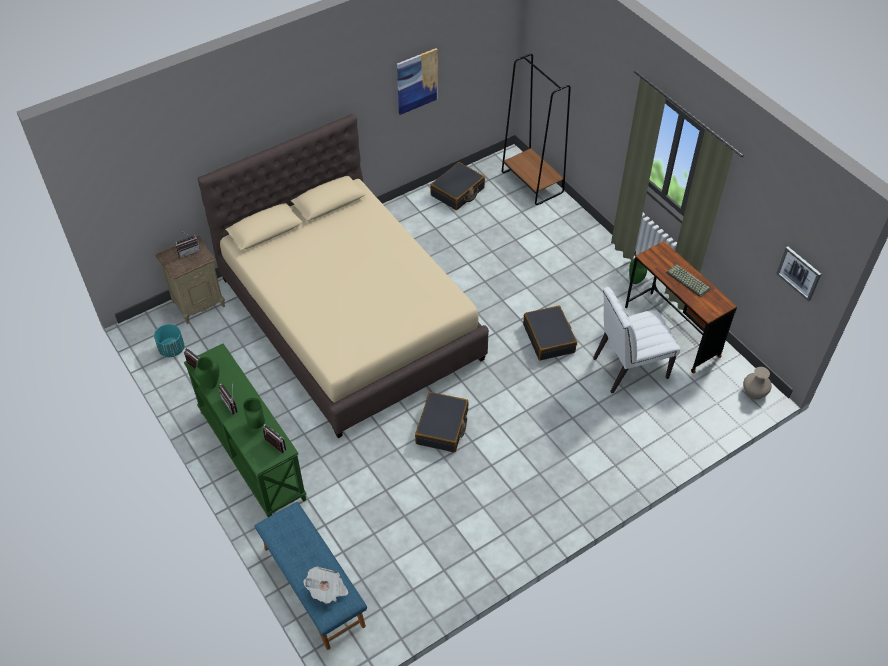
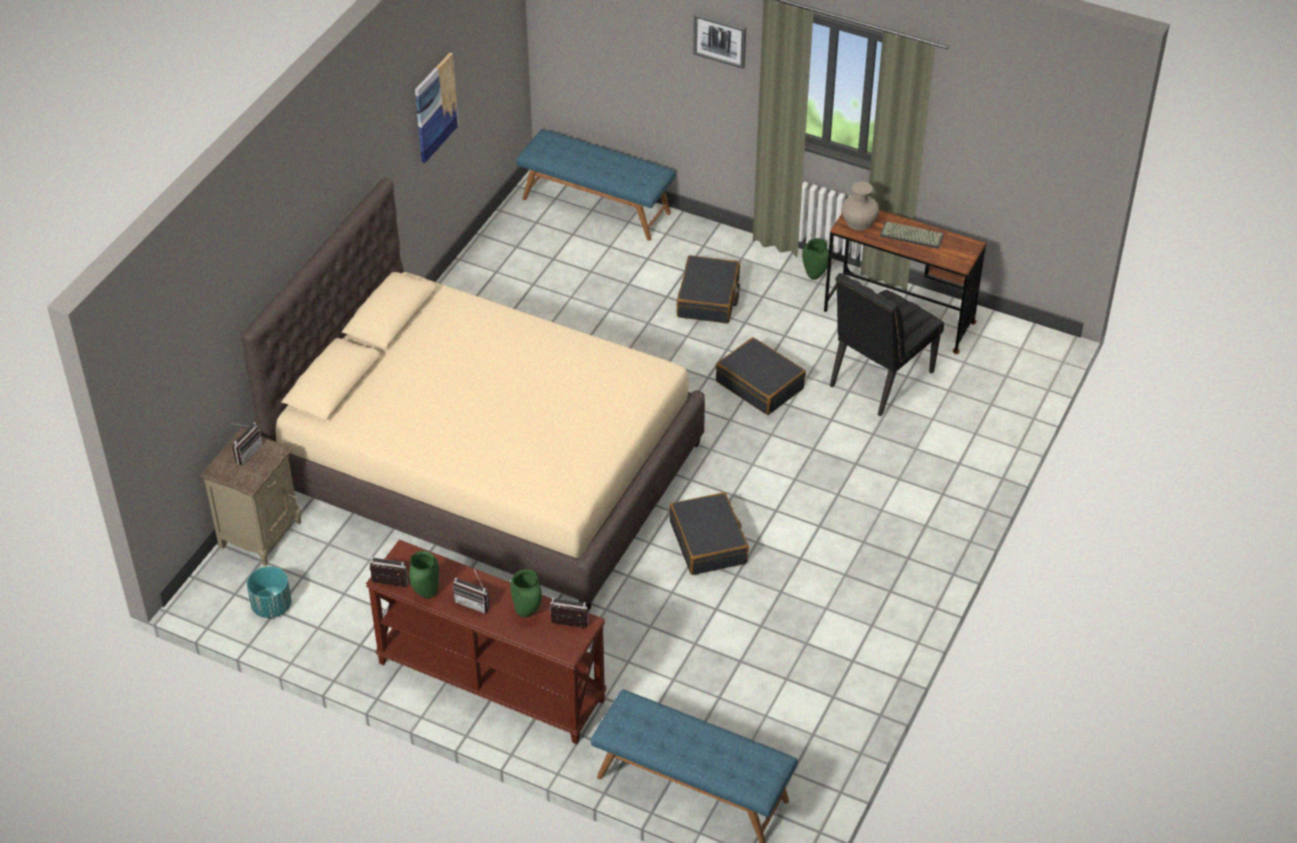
camera: 30 degrees left, 5 degrees down
(250, 455) = (489, 682): green console table -> brown console table
(327, 590) = (741, 762): newspaper -> none
(457, 192) = (506, 253): black suitcase -> black suitcase (708, 299)
(532, 183) = (596, 205): clothes rack -> blue bench
(630, 367) = (881, 378): white chair -> black chair
(754, 391) = (1039, 346): beige vase -> beige vase (859, 221)
(799, 273) = (1058, 166): picture -> picture (720, 39)

